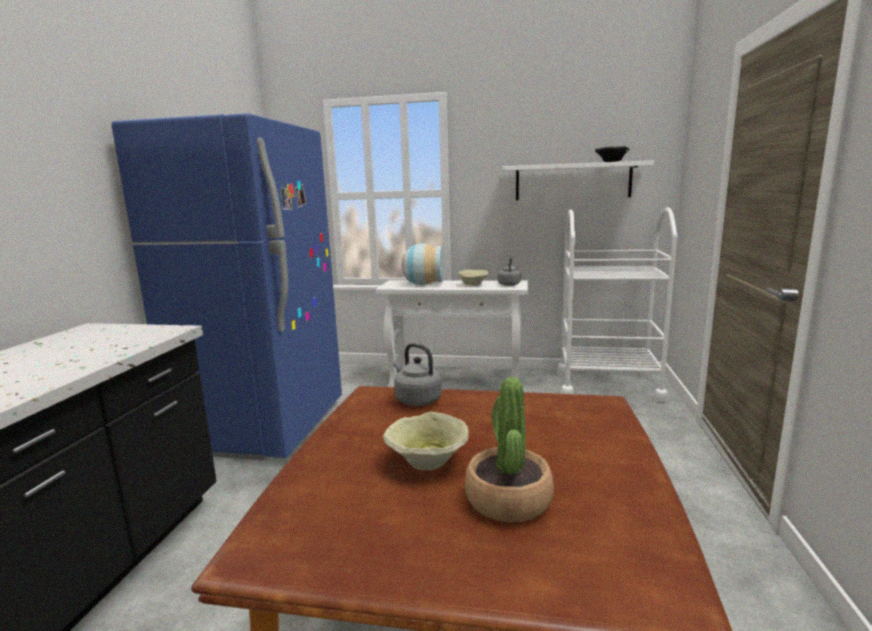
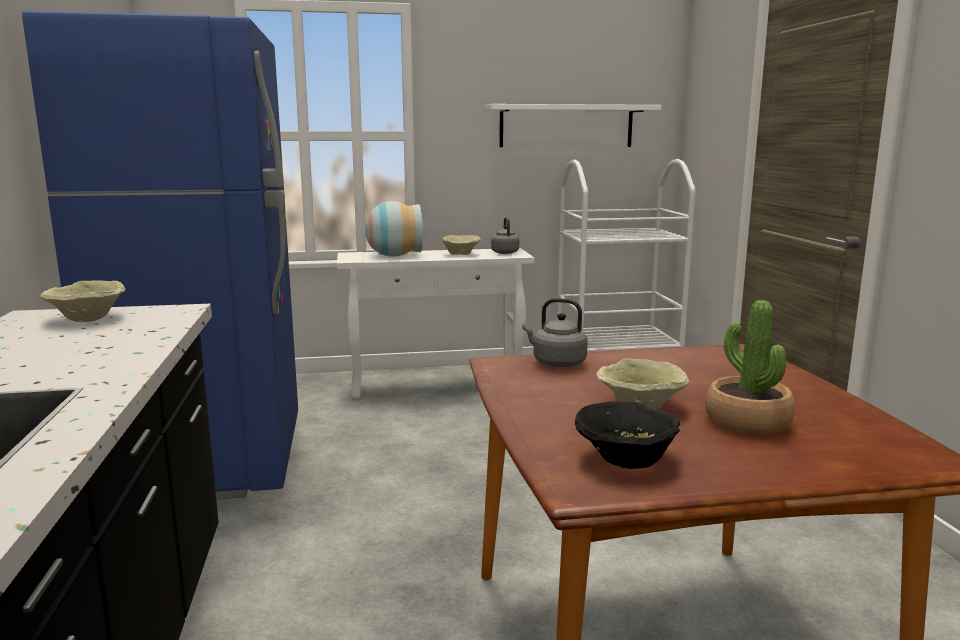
camera: 20 degrees left, 0 degrees up
(108, 334) = (85, 319): none -> beige bowl
(611, 162) = (613, 104): black bowl -> black bowl (626, 459)

